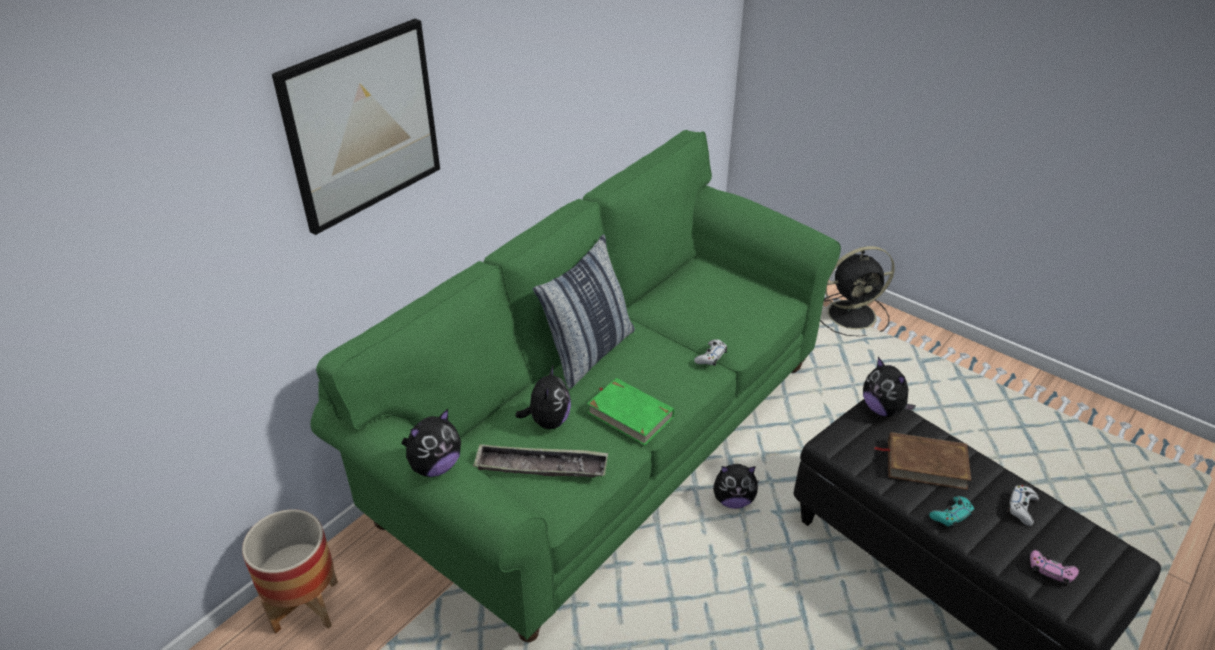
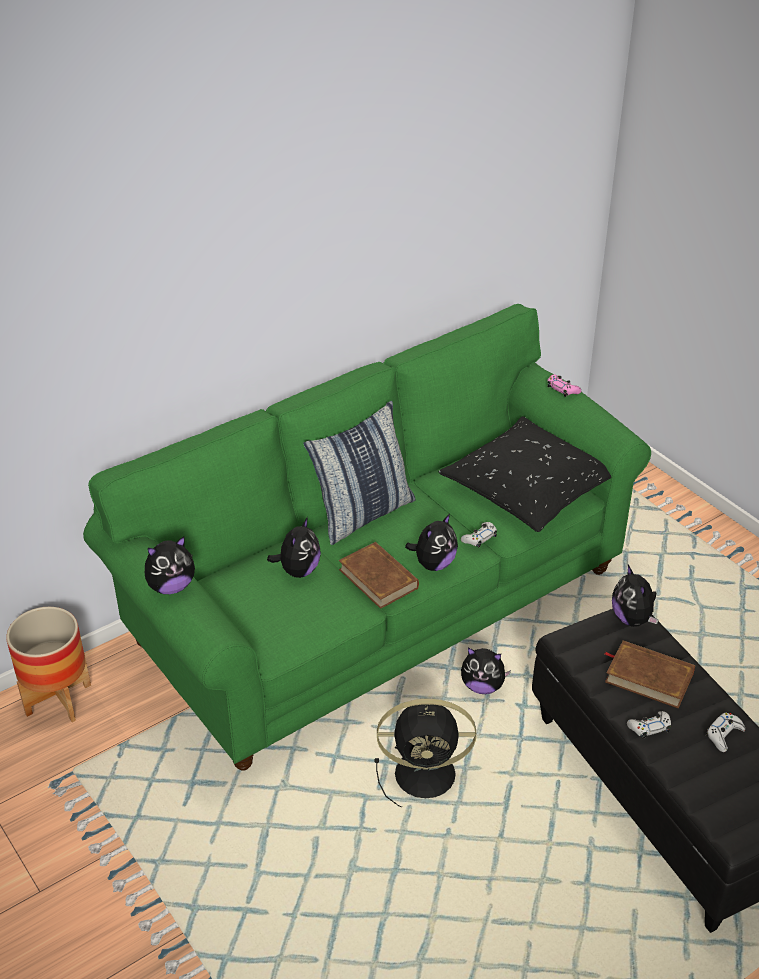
camera: 15 degrees right, 0 degrees up
(362, 125) = (157, 276): picture -> none
(541, 467) = (277, 609): tray -> none
(630, 414) = (378, 578): green book -> brown book
(677, 390) = (434, 564): none -> plush toy
(736, 301) = (528, 487): none -> black pillow
(853, 314) = (692, 525): black fan -> black fan (428, 774)
(951, 515) = (649, 727): turquoise game controller -> white game controller
(1051, 571) = (721, 795): pink game controller -> pink game controller (562, 389)

